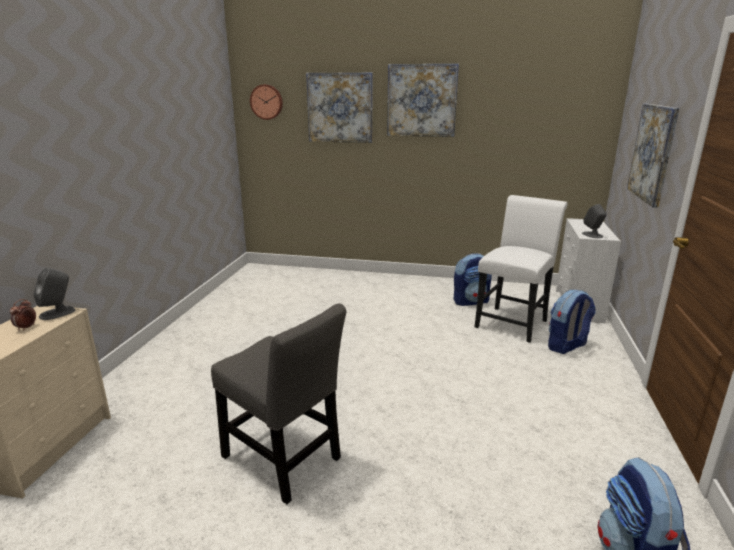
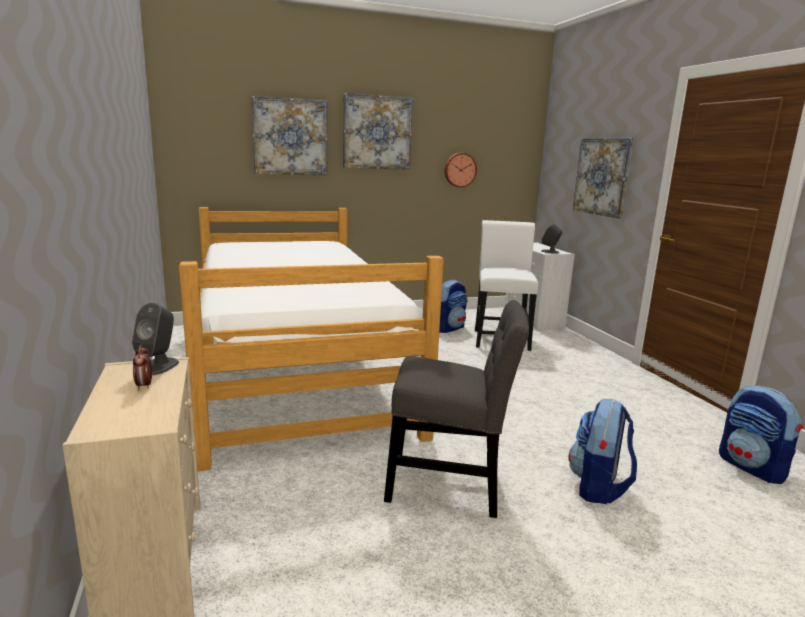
camera: 30 degrees left, 5 degrees down
(267, 102) = (199, 127): wall clock -> wall clock (460, 170)
(291, 318) = (295, 369): none -> bed
(567, 346) = (559, 349): backpack -> backpack (599, 487)

